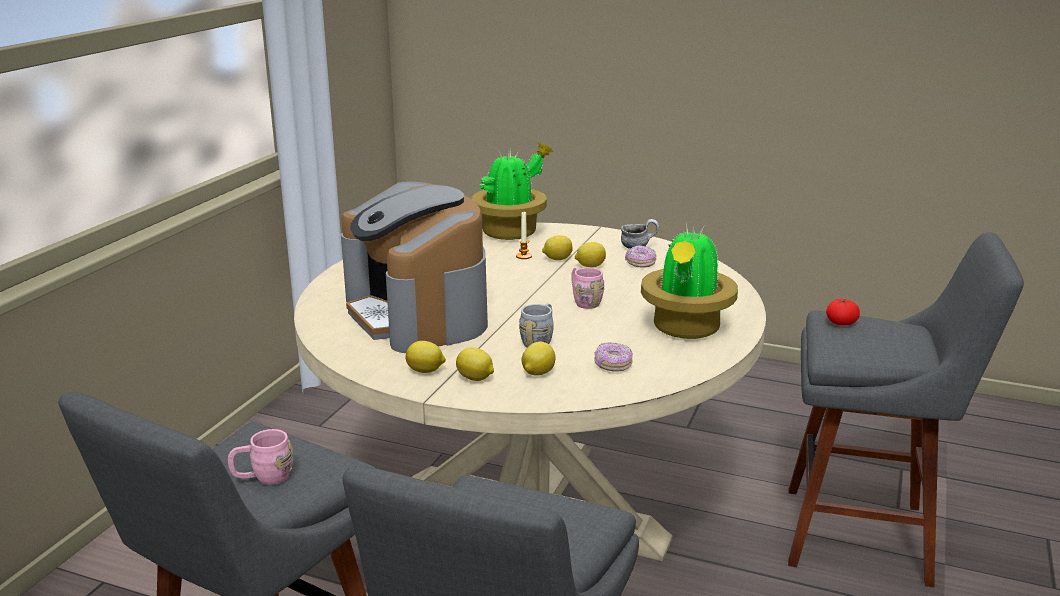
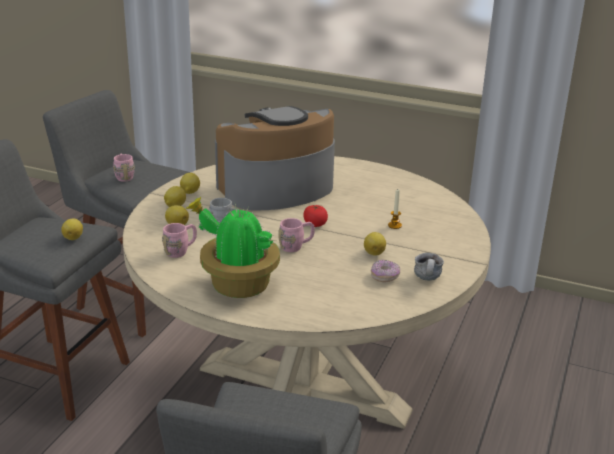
camera: 90 degrees right, 5 degrees up
(511, 232) = (455, 221): potted plant -> none
(557, 259) = (390, 239): lemon -> lemon (73, 238)
(613, 365) = (181, 251): donut -> pink mug
(841, 323) = (307, 409): tomato -> tomato (315, 224)

